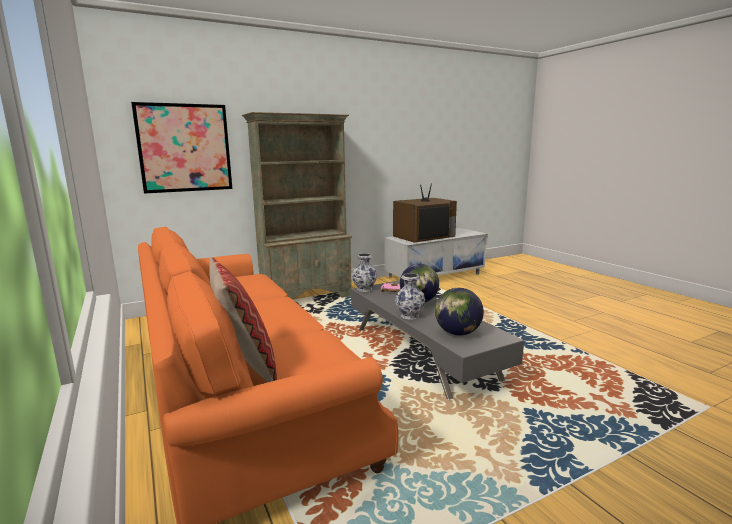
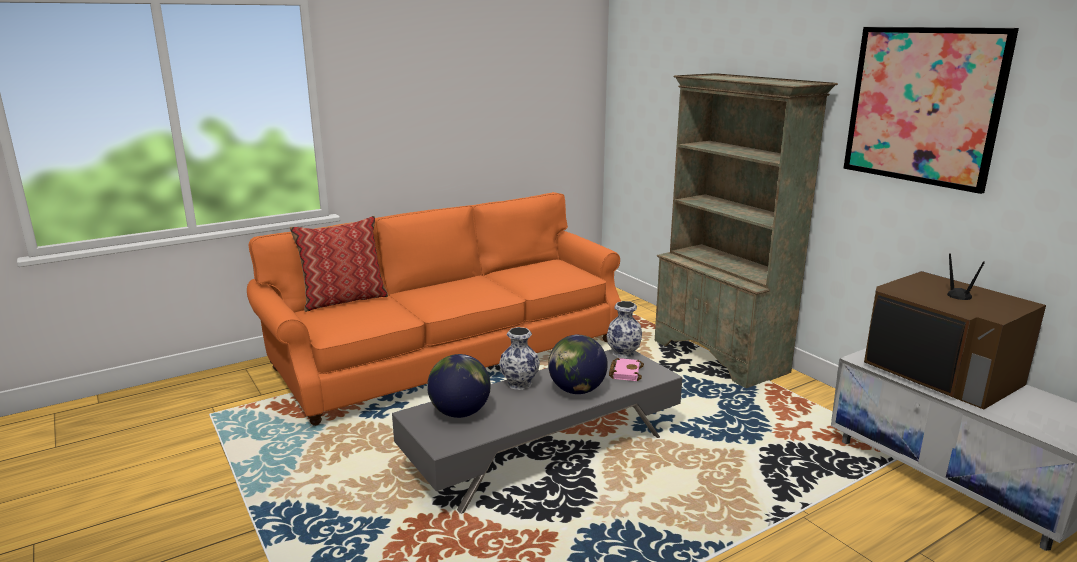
camera: 85 degrees right, 5 degrees up
(184, 148) = (662, 110): picture -> picture (923, 105)

